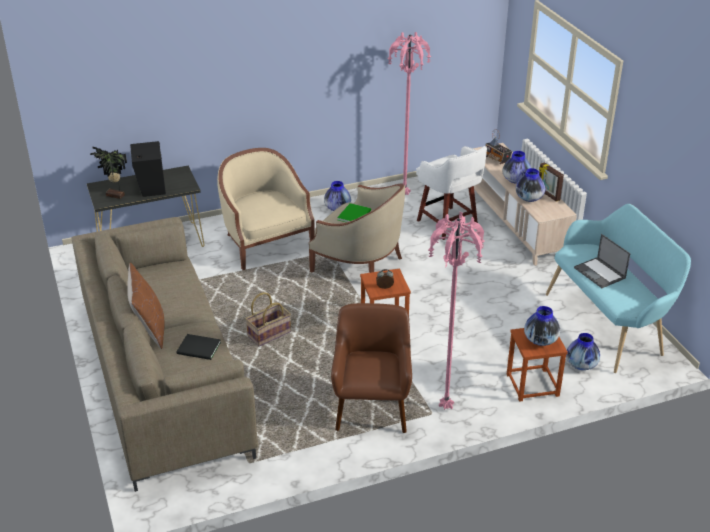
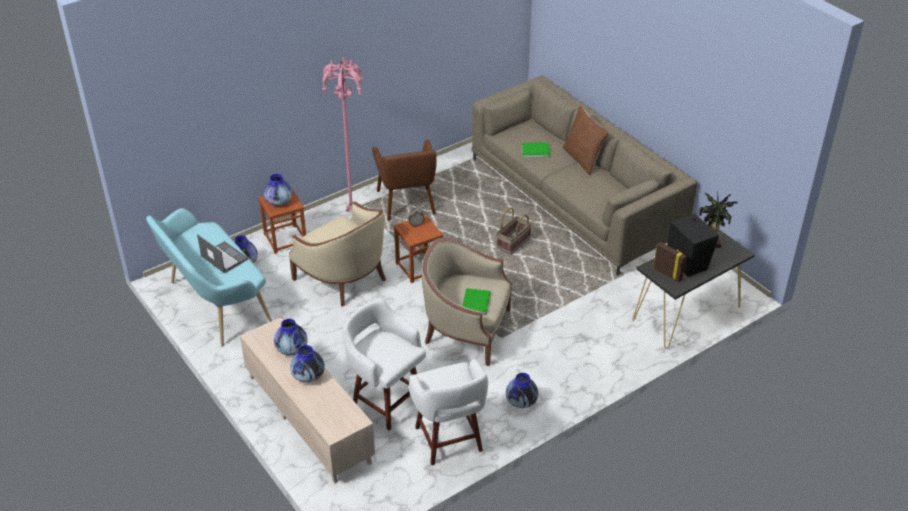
camera: 165 degrees right, 5 degrees up
(199, 349) = (534, 150): black book -> green book
(266, 243) = (572, 336): beige armchair -> beige armchair (343, 277)
(405, 195) = (449, 441): pink floor lamp -> white stool
(497, 159) = (334, 409): radio -> none
(548, 195) = (270, 358): picture frame -> picture frame (667, 274)

